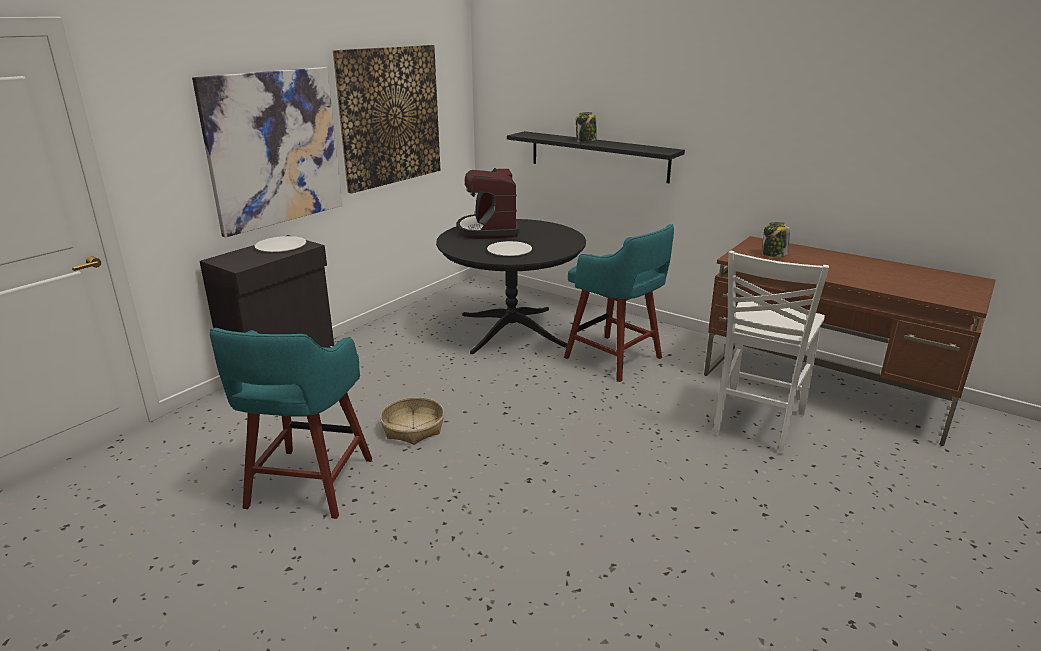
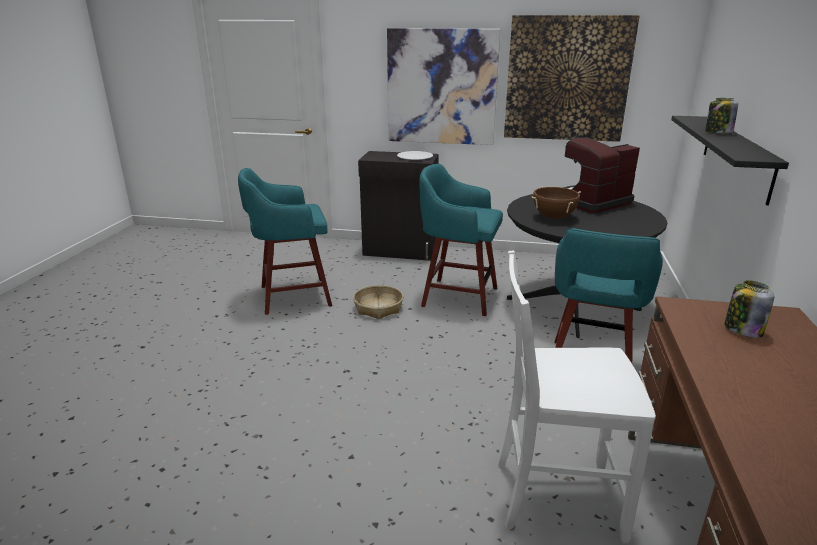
camera: 65 degrees right, 0 degrees up
(438, 376) = (457, 296): none -> turquoise stool
(509, 250) = (554, 217): white plate -> brown cooking pot

